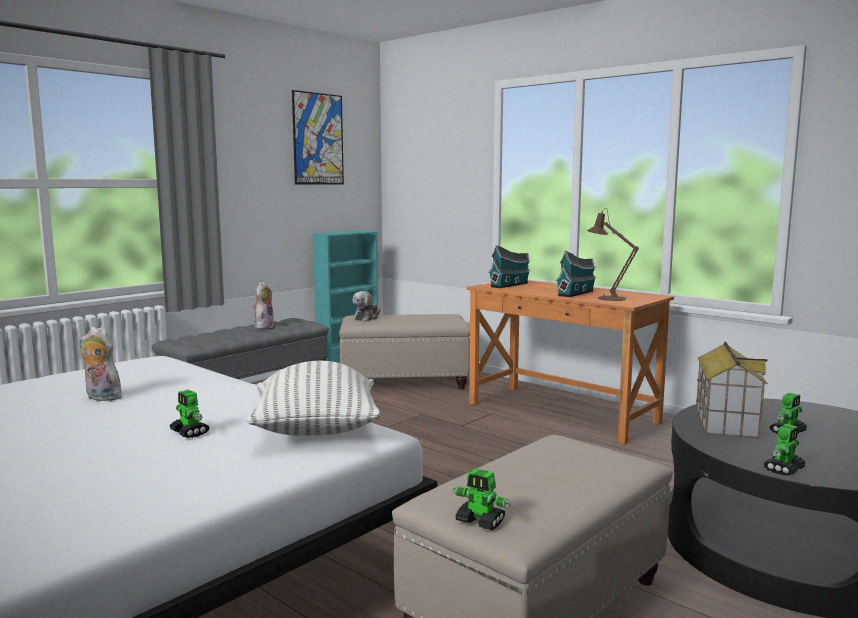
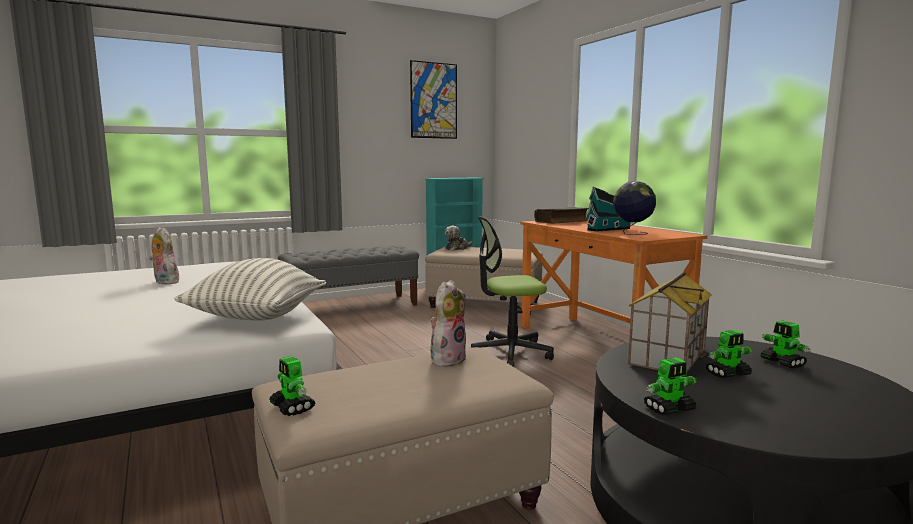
camera: 20 degrees right, 0 degrees up
(190, 433) = (173, 309): toy robot -> toy robot (783, 363)
(263, 326) = (368, 249): plush toy -> plush toy (447, 359)
(485, 434) = (509, 352): none -> office chair
(510, 285) = (562, 222): toy house -> book
(607, 298) = (632, 233): brown table lamp -> globe

